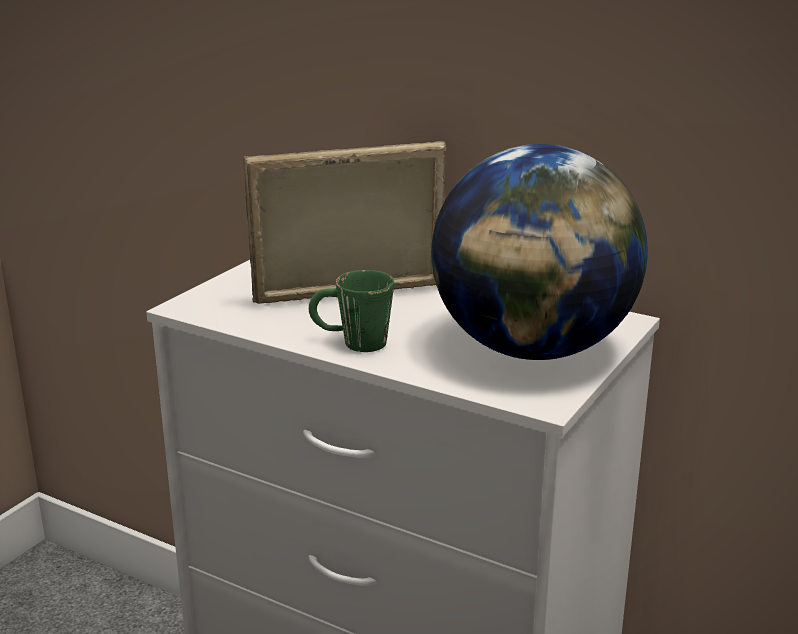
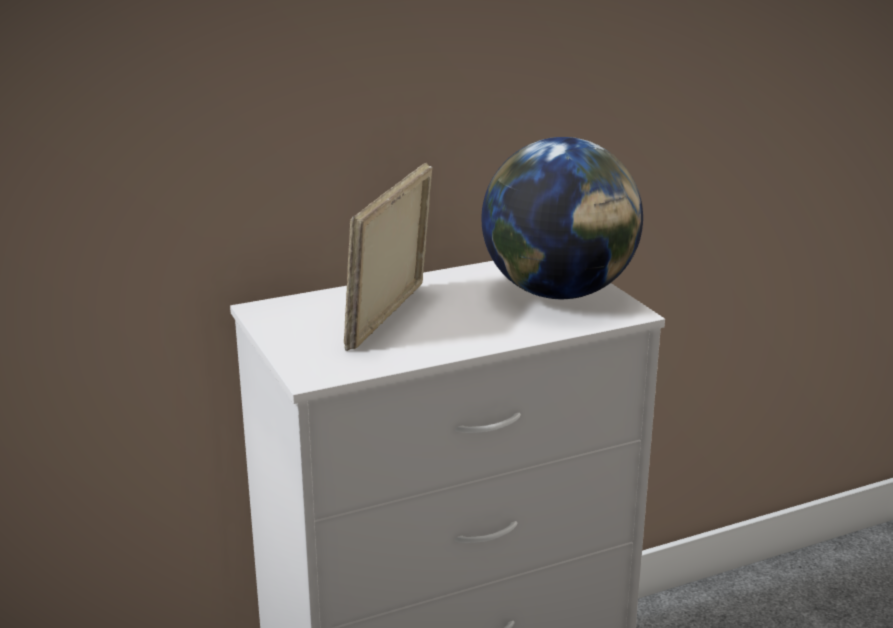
camera: 55 degrees left, 0 degrees up
(351, 343) = (471, 339): green mug -> none

